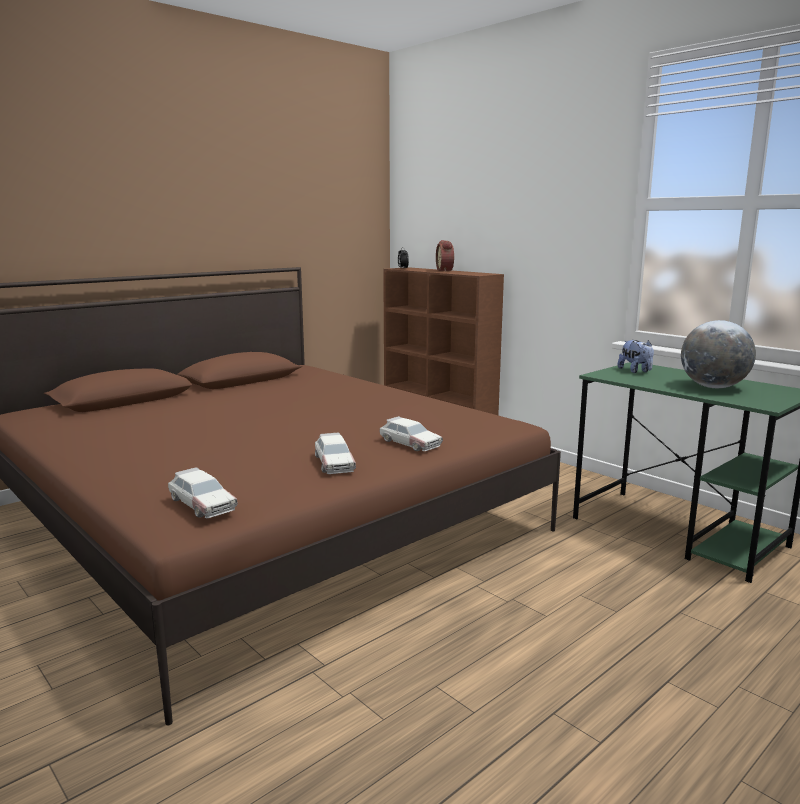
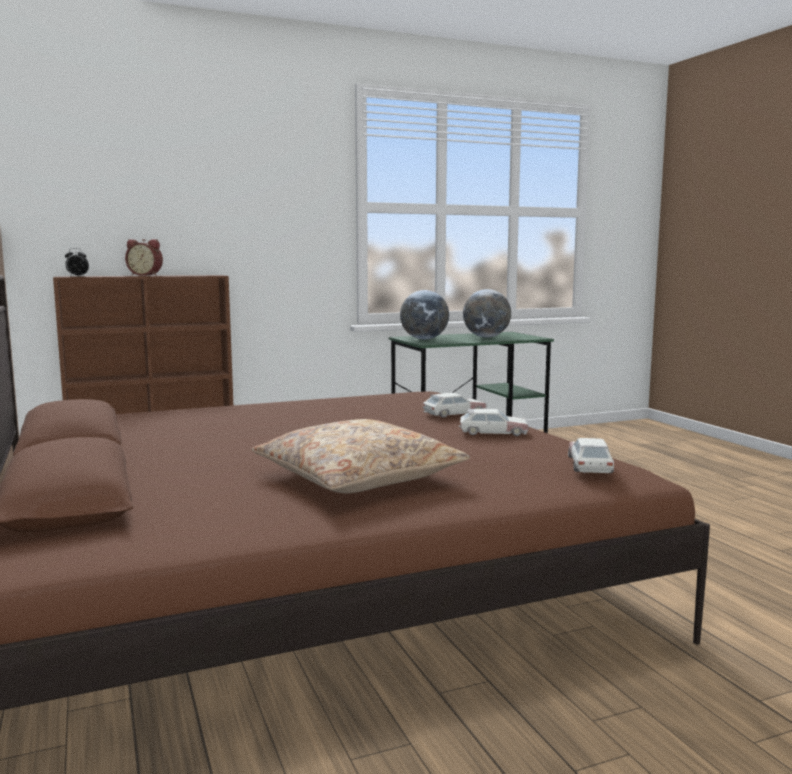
camera: 70 degrees left, 5 degrees down
(164, 441) = (358, 477): none -> beige pillow
(202, 503) = (590, 465): toy car -> toy car turned 60 degrees counterclockwise
(635, 371) = (424, 339): plush toy -> globe

